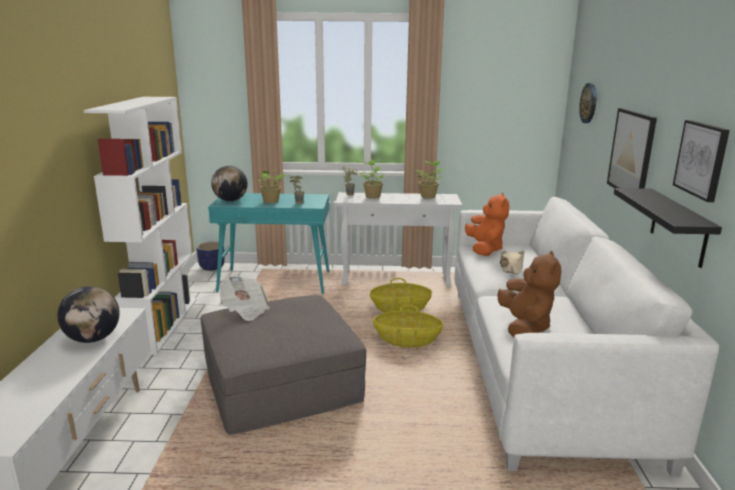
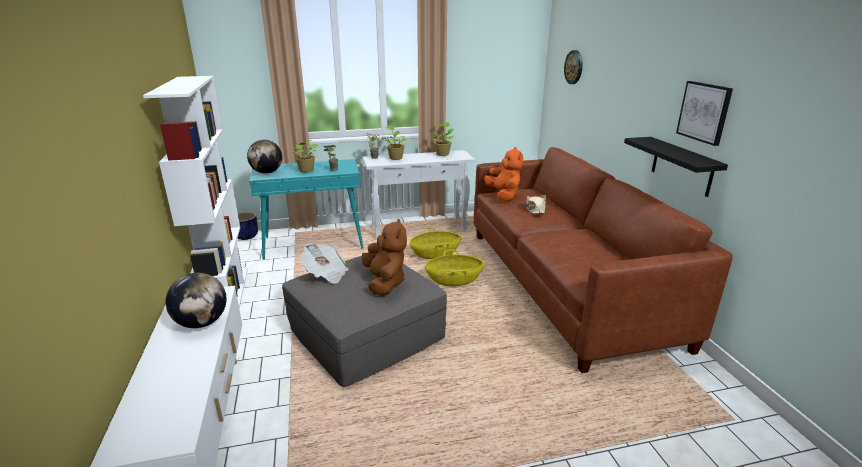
camera: 15 degrees left, 5 degrees up
(525, 328) = (574, 258): brown plush toy -> brown plush toy (385, 283)
(540, 364) = (565, 284): white sofa -> brown sofa
(631, 153) = (626, 108): picture -> none

